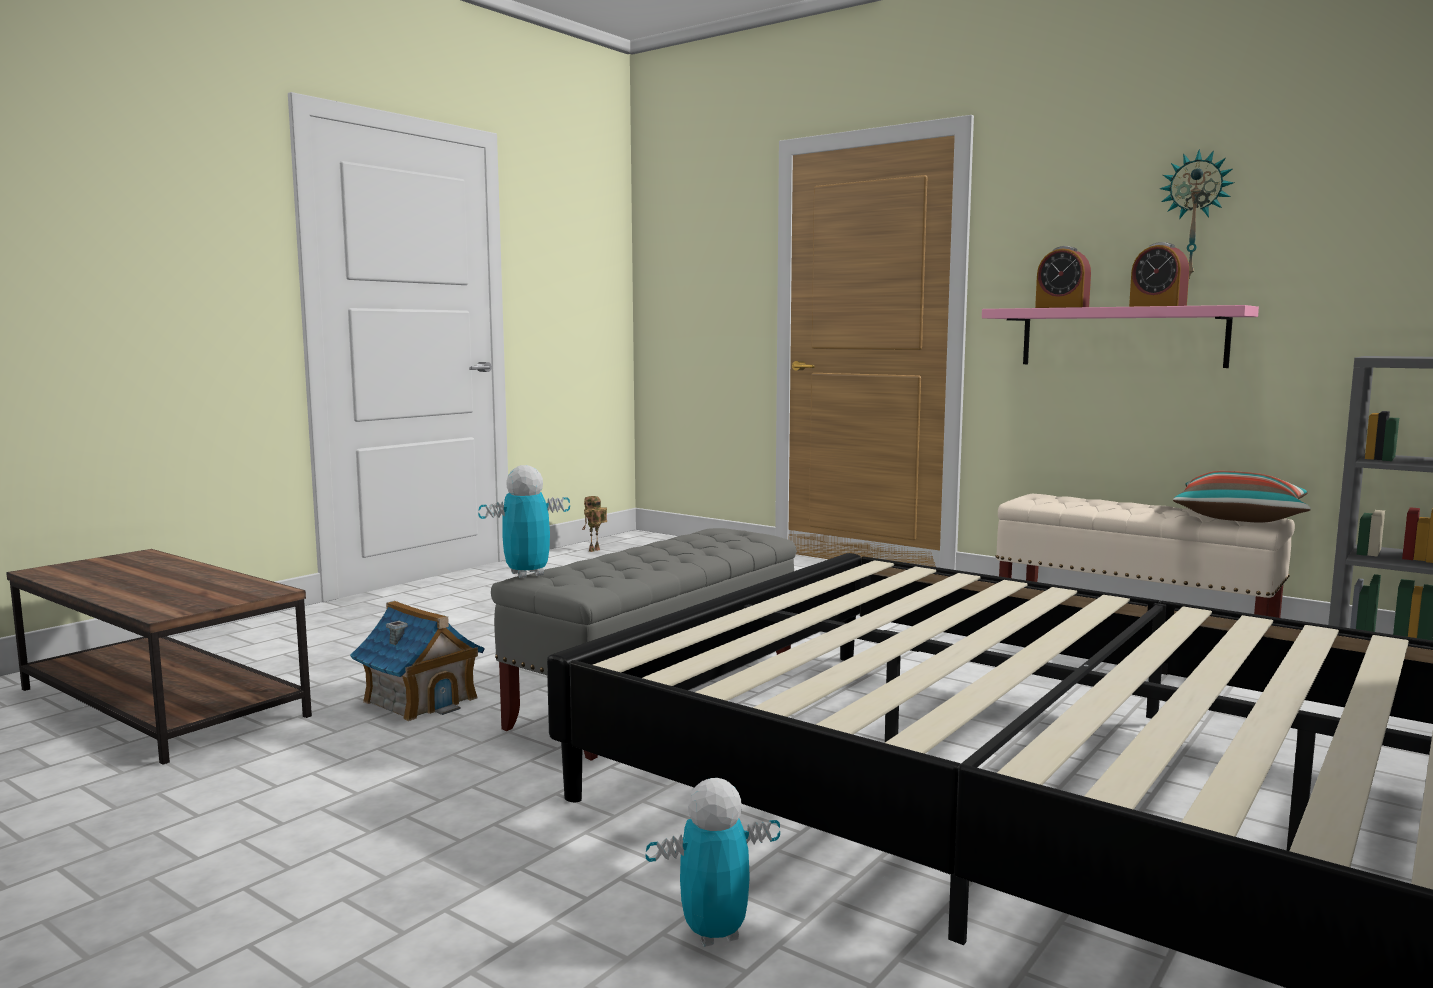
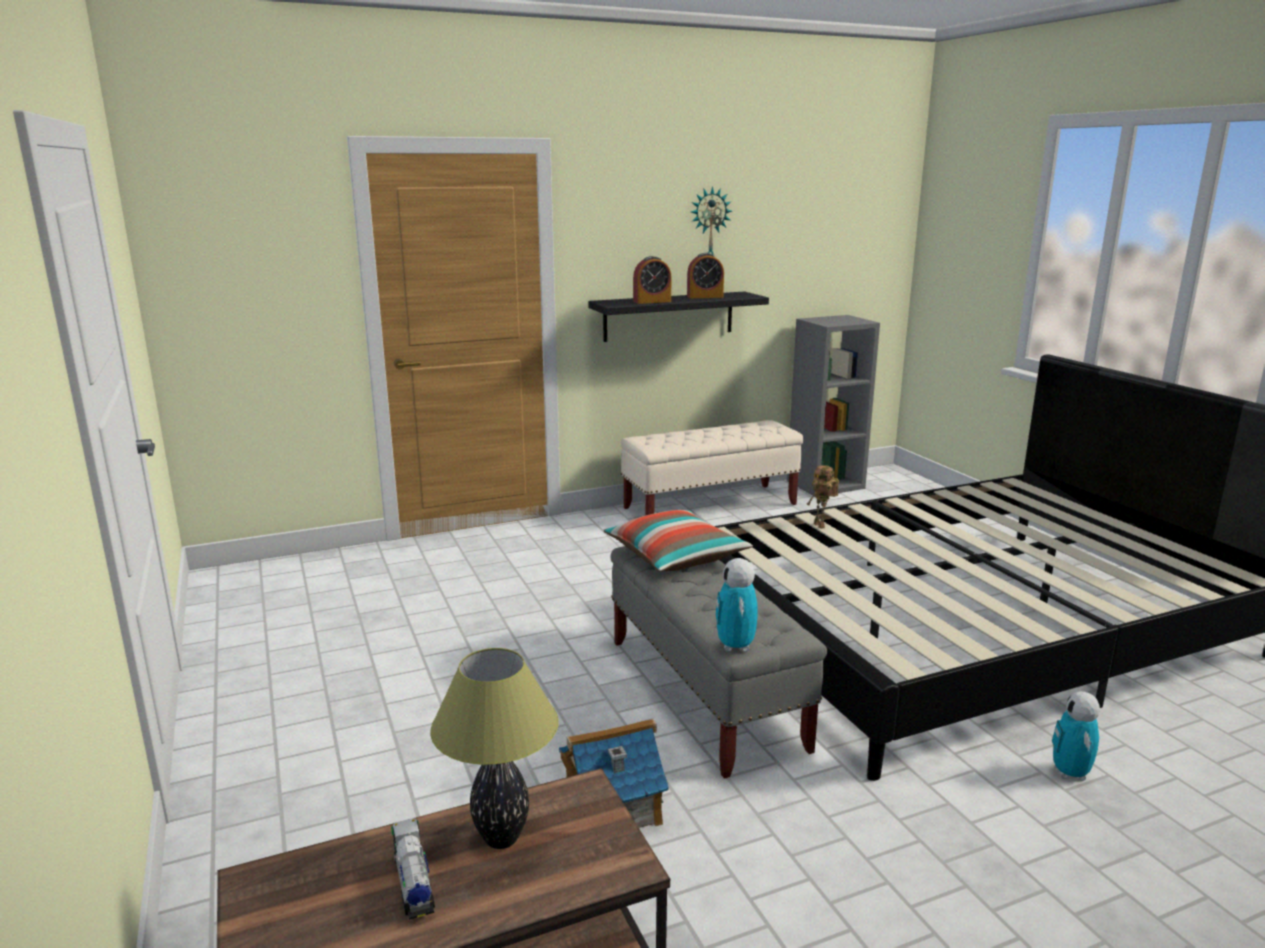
camera: 60 degrees left, 10 degrees up
(139, 577) = (413, 882): none -> toy truck
(195, 584) = (501, 838): none -> table lamp
(594, 551) = (237, 611): toy robot -> toy robot (821, 526)
(1122, 337) = (669, 316): pink shelf -> black shelf
(1240, 517) = (764, 427): pillow -> pillow (675, 557)

